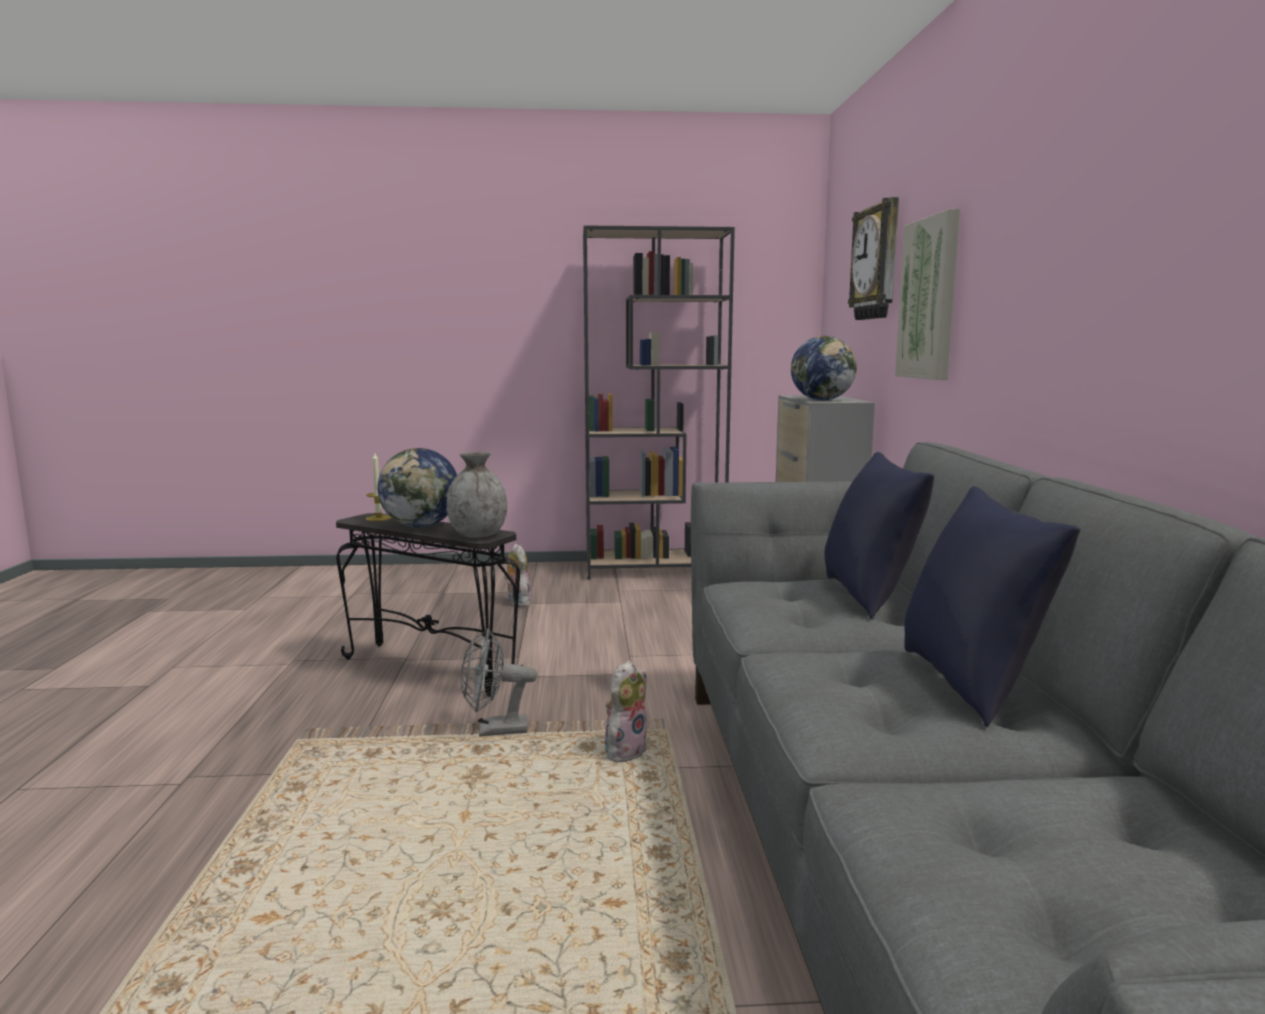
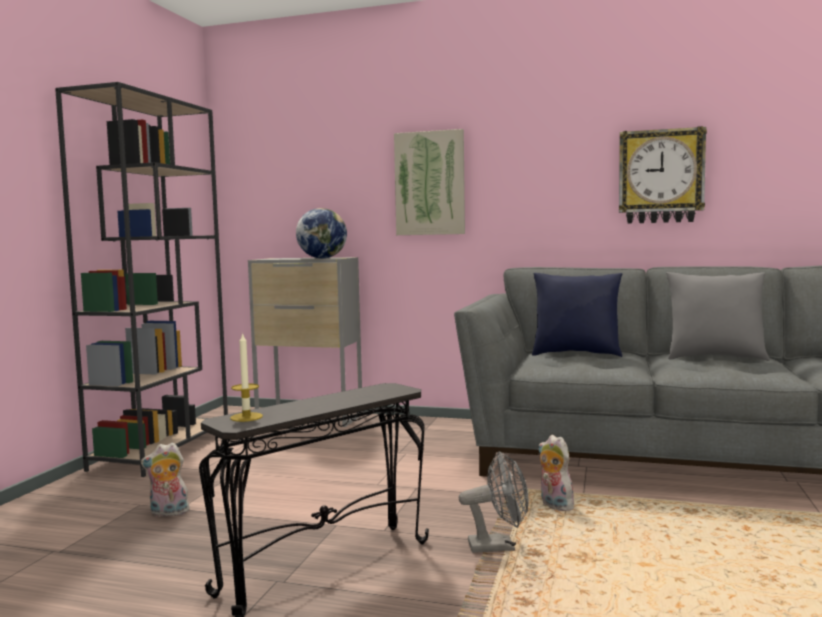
camera: 70 degrees left, 5 degrees down
(421, 526) = (318, 404): globe -> none
(478, 535) = (388, 390): grey vase -> none
(494, 730) = (498, 546): grey fan -> grey fan turned 105 degrees counterclockwise
(877, 263) = (336, 156): wall clock -> wall clock (661, 176)
(971, 683) = (714, 358): blue pillow -> grey pillow

